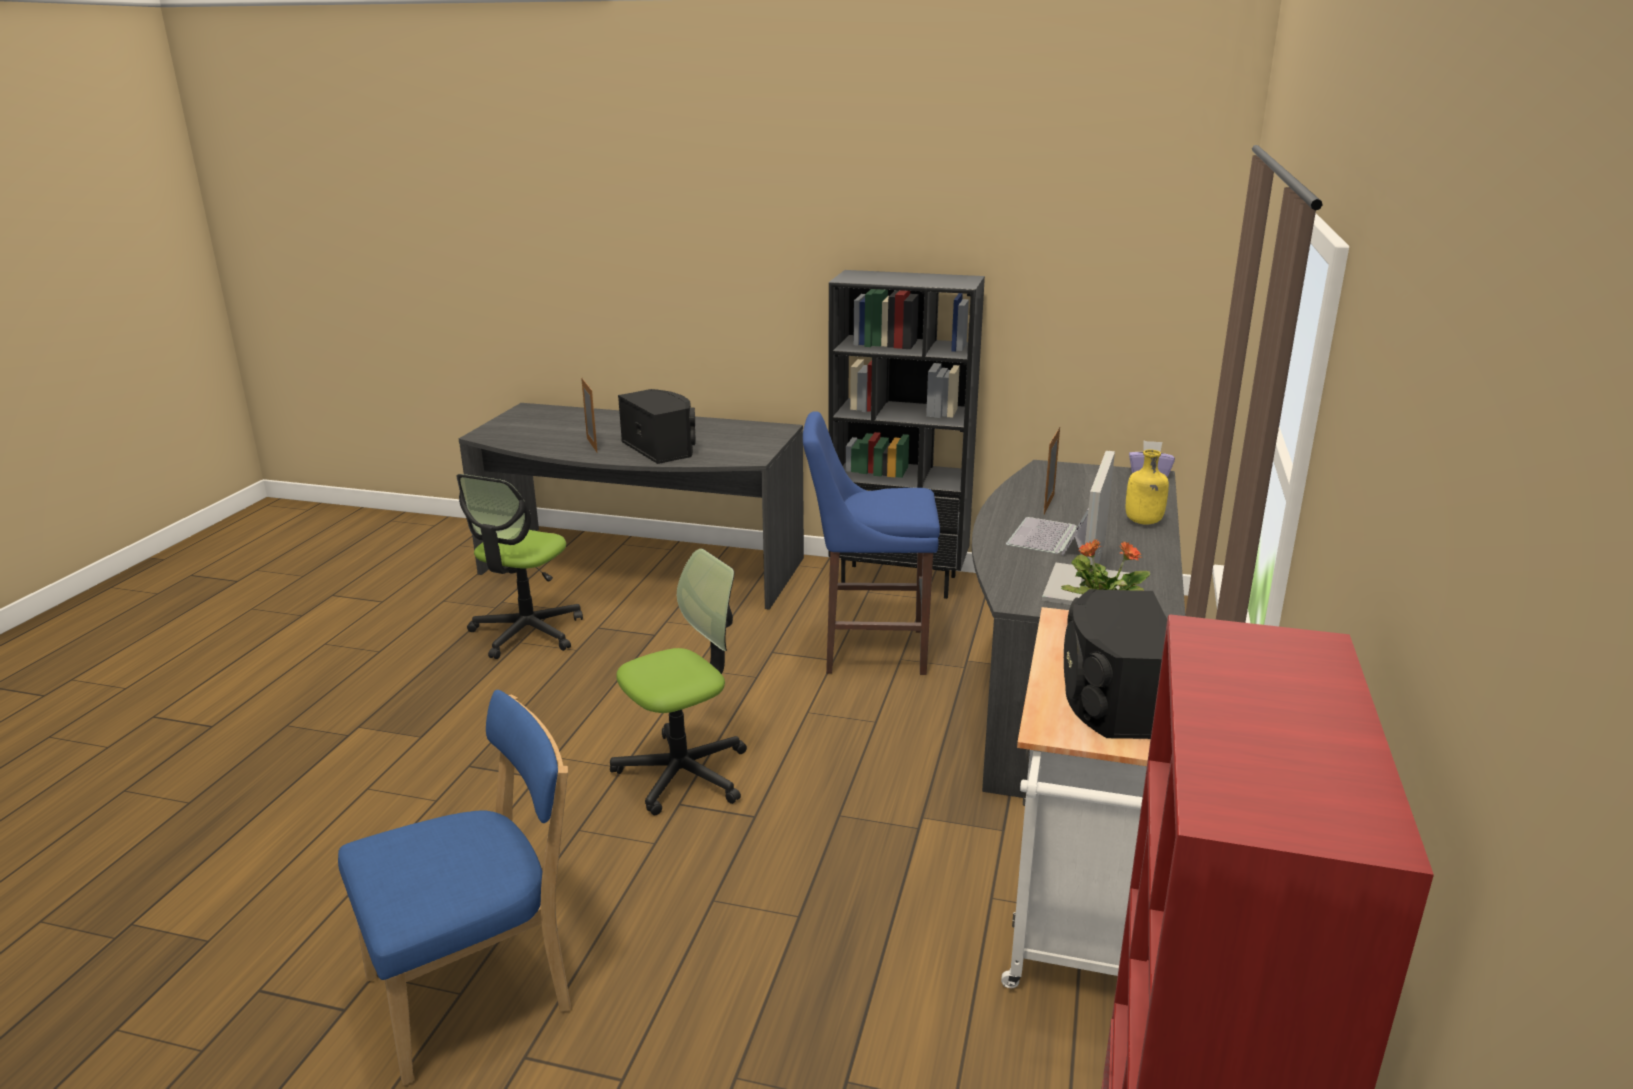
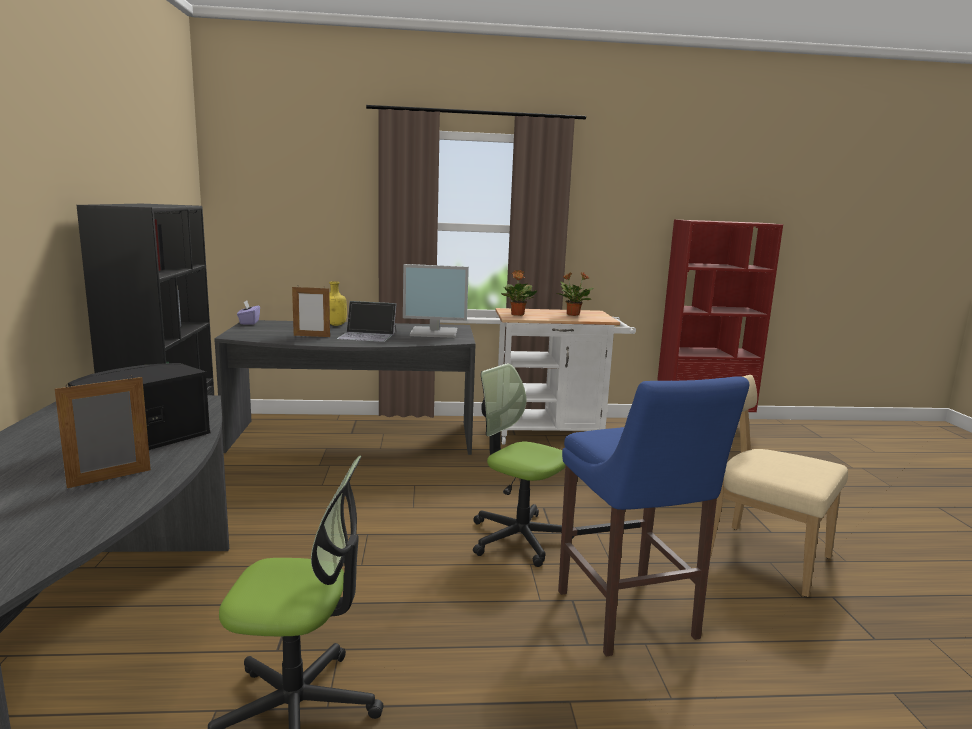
camera: 110 degrees left, 10 degrees down
(479, 991) = (760, 556): blue chair -> beige chair
(868, 650) = (310, 496): blue stool -> blue stool (629, 618)
(1113, 699) = (572, 314): black speaker -> potted plant

